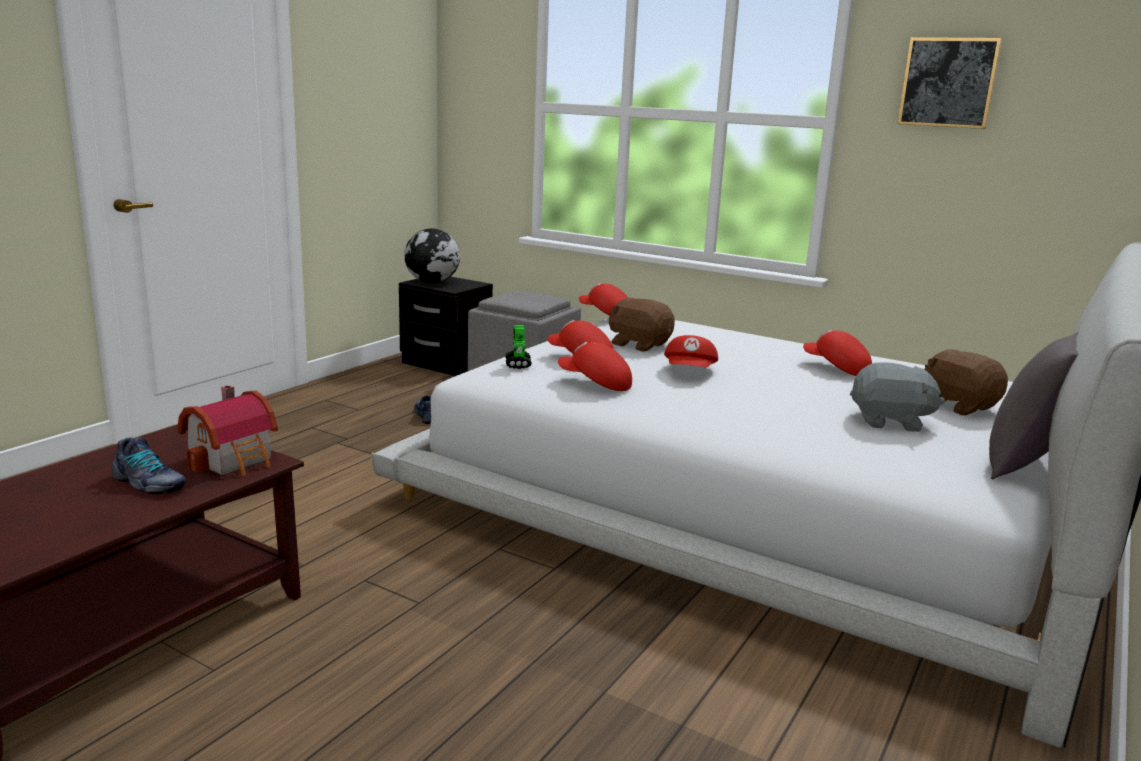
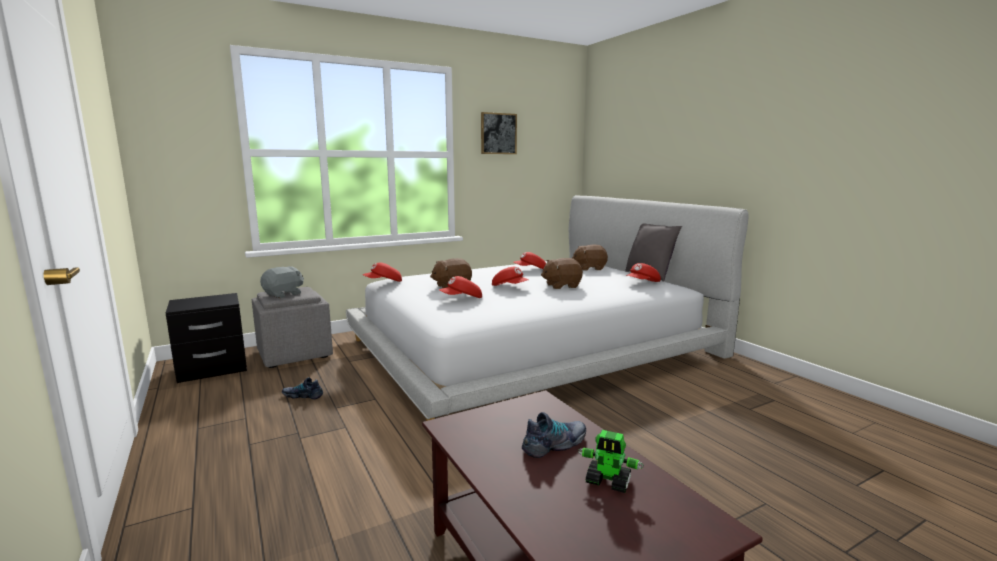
camera: 60 degrees left, 5 degrees down
(235, 459) = (528, 410): toy house -> none
(432, 282) = (193, 304): globe -> none
(518, 364) = (452, 311): toy robot -> toy robot (608, 482)
(595, 384) = (508, 303): red cap -> red cap (643, 283)
(762, 400) = (561, 286): none -> brown plush toy
(890, 422) = (601, 278): grey plush toy -> grey plush toy (284, 294)

